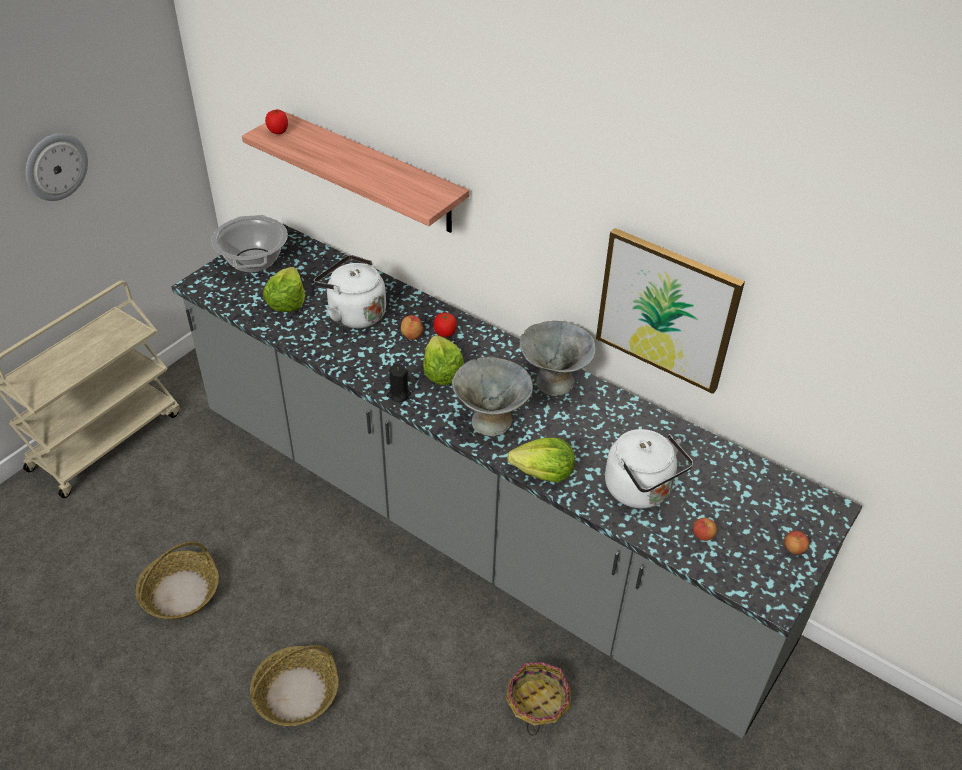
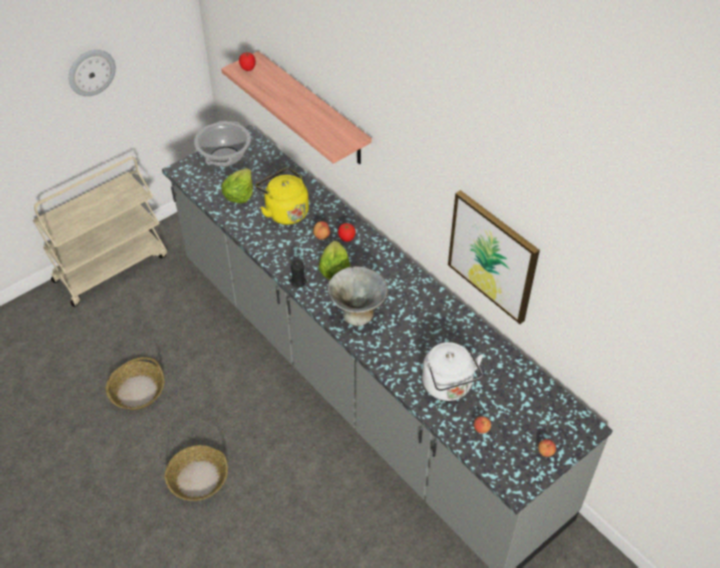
camera: 15 degrees right, 5 degrees up
(354, 314) = (285, 211): white kettle -> yellow kettle
(537, 702) = (364, 521): basket -> none
(543, 473) = (382, 360): lettuce -> none
(554, 382) = (414, 291): grey bowl -> none

